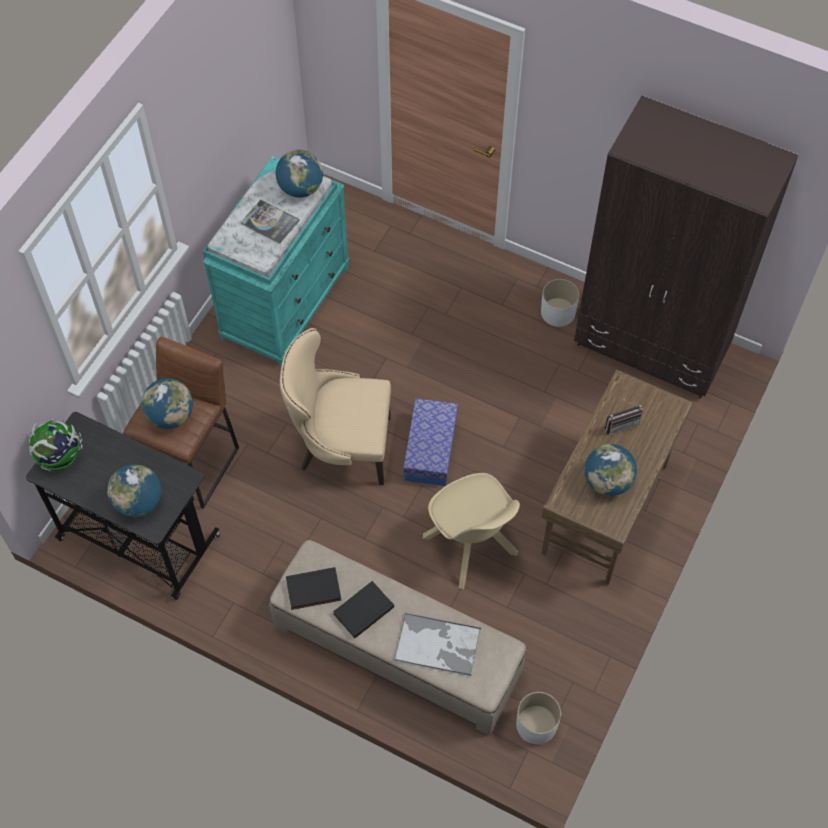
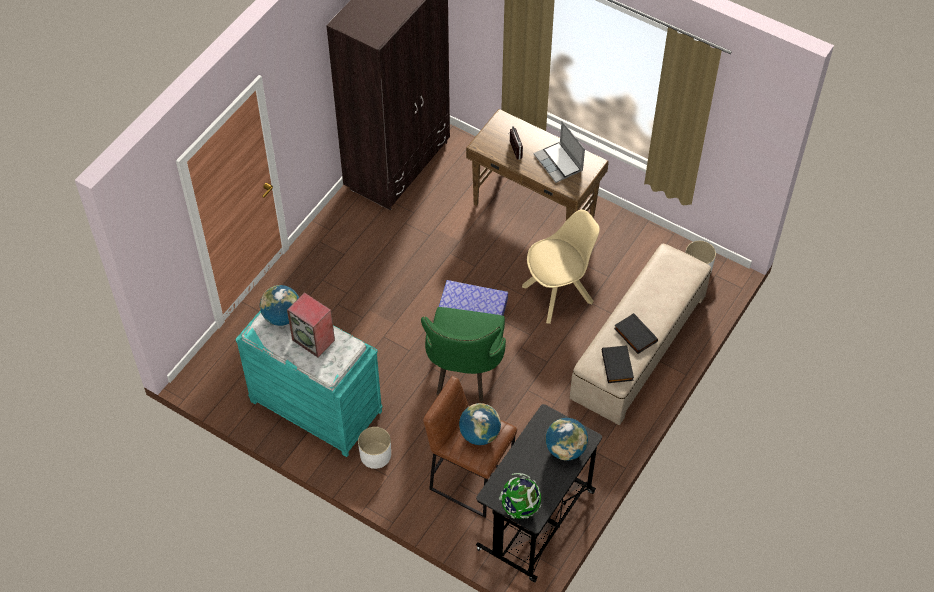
camera: 85 degrees left, 5 degrees down
(270, 222) = (314, 340): book -> speaker
(341, 447) = (464, 372): beige chair -> green chair
(438, 645) = (663, 291): tray -> none
(558, 312) = (357, 218): white planter -> white planter (375, 454)
(607, 481) = (559, 163): globe -> laptop

